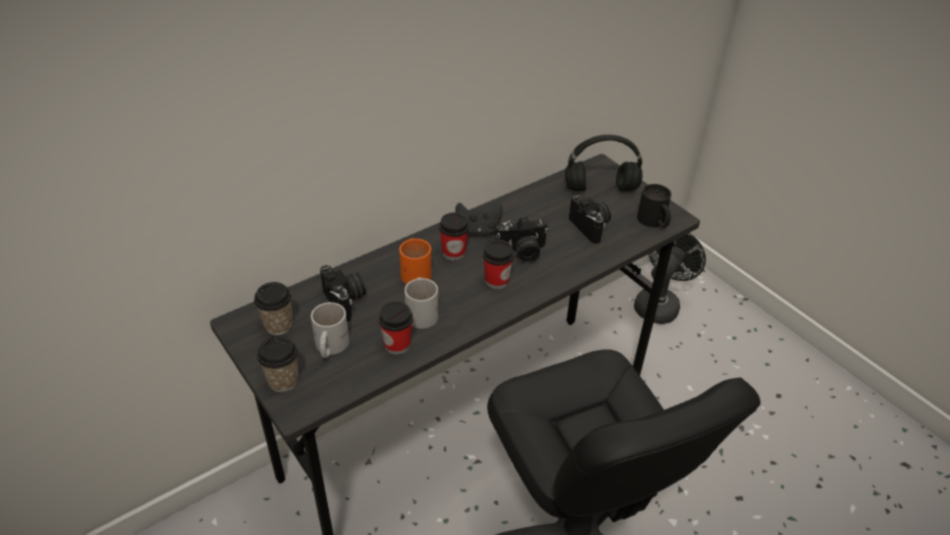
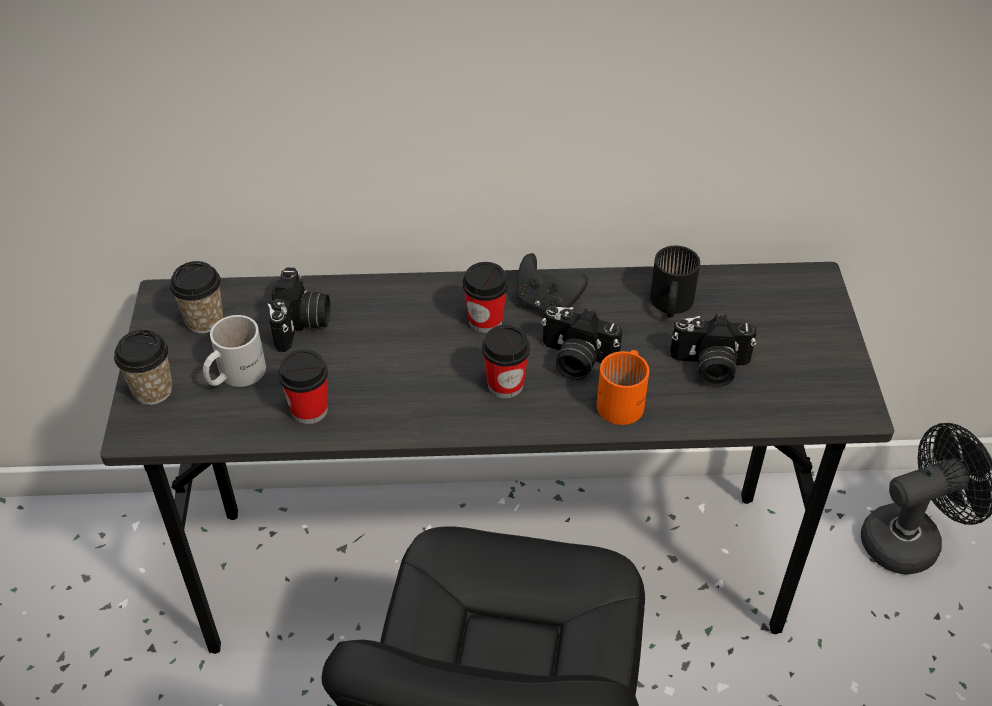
camera: 35 degrees right, 5 degrees up
(416, 271) = (417, 324): orange mug -> orange mug (625, 399)
(422, 311) = (376, 382): white mug -> none
(591, 227) = (710, 367): camera -> camera turned 90 degrees clockwise
(602, 188) = (782, 316): black headphones -> none
(653, 222) = (813, 401): black mug -> black mug (669, 304)

